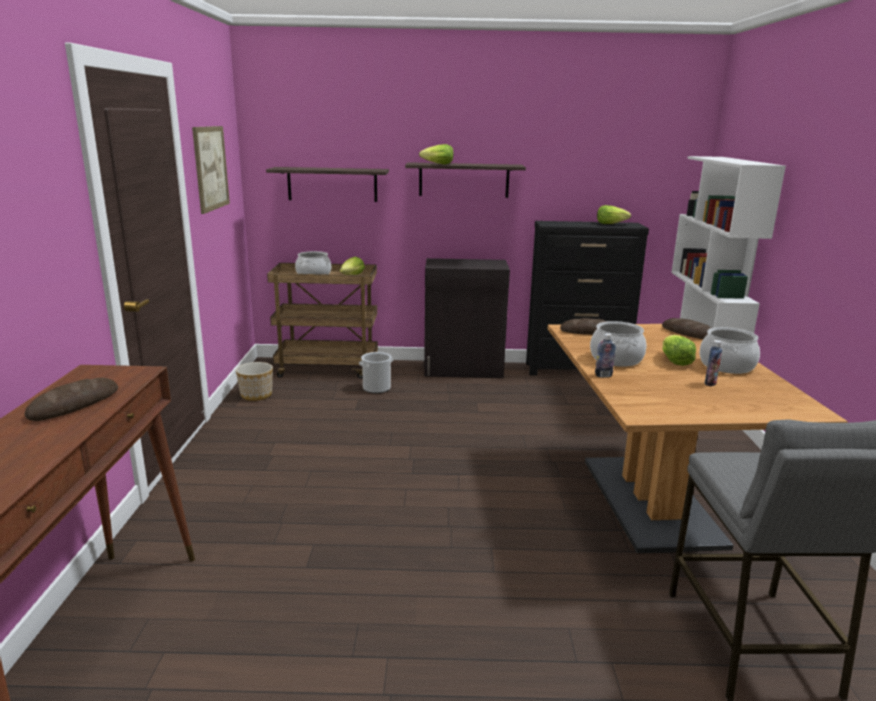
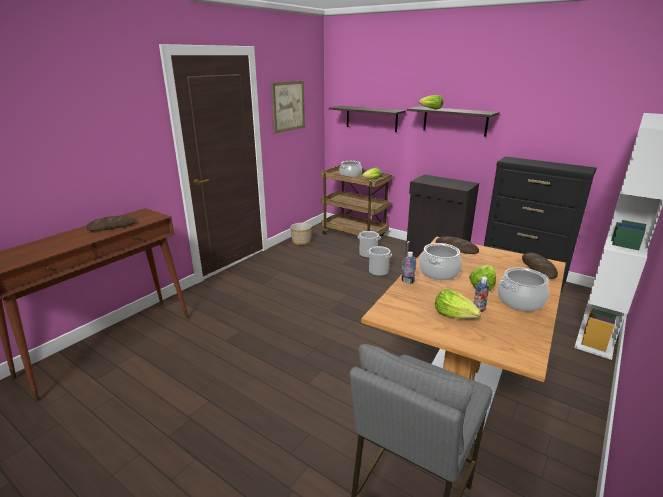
camera: 35 degrees right, 5 degrees up
(416, 406) = (378, 271): none -> bucket
(611, 224) = (565, 166): lettuce -> lettuce (454, 315)

